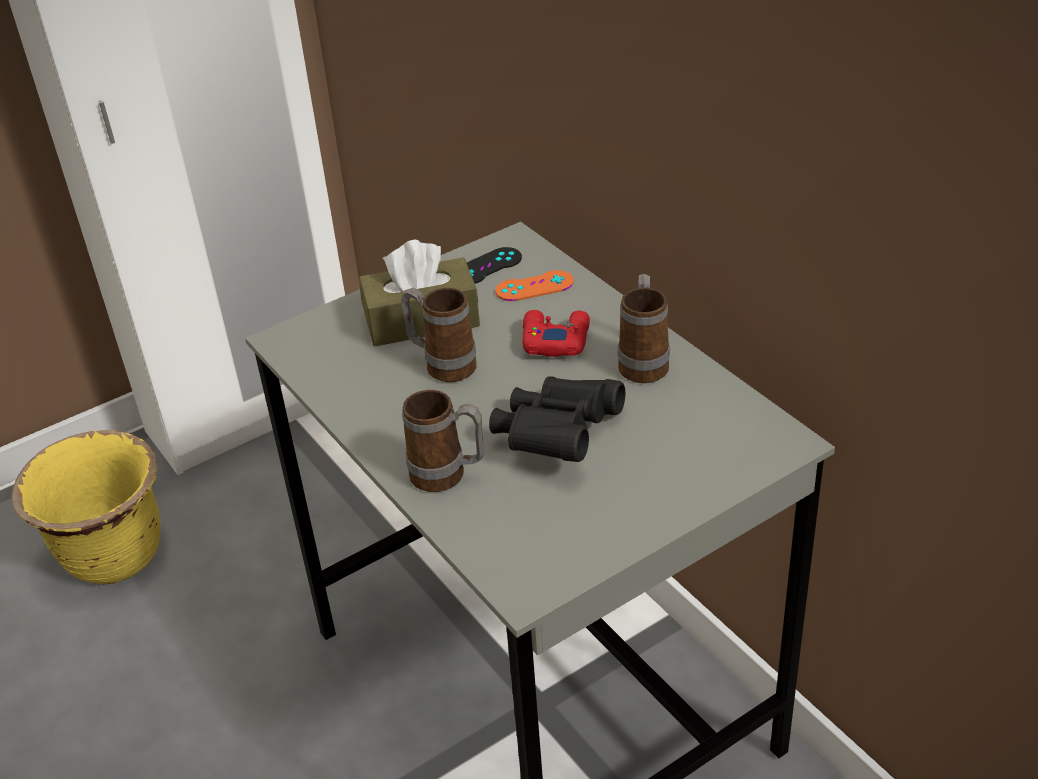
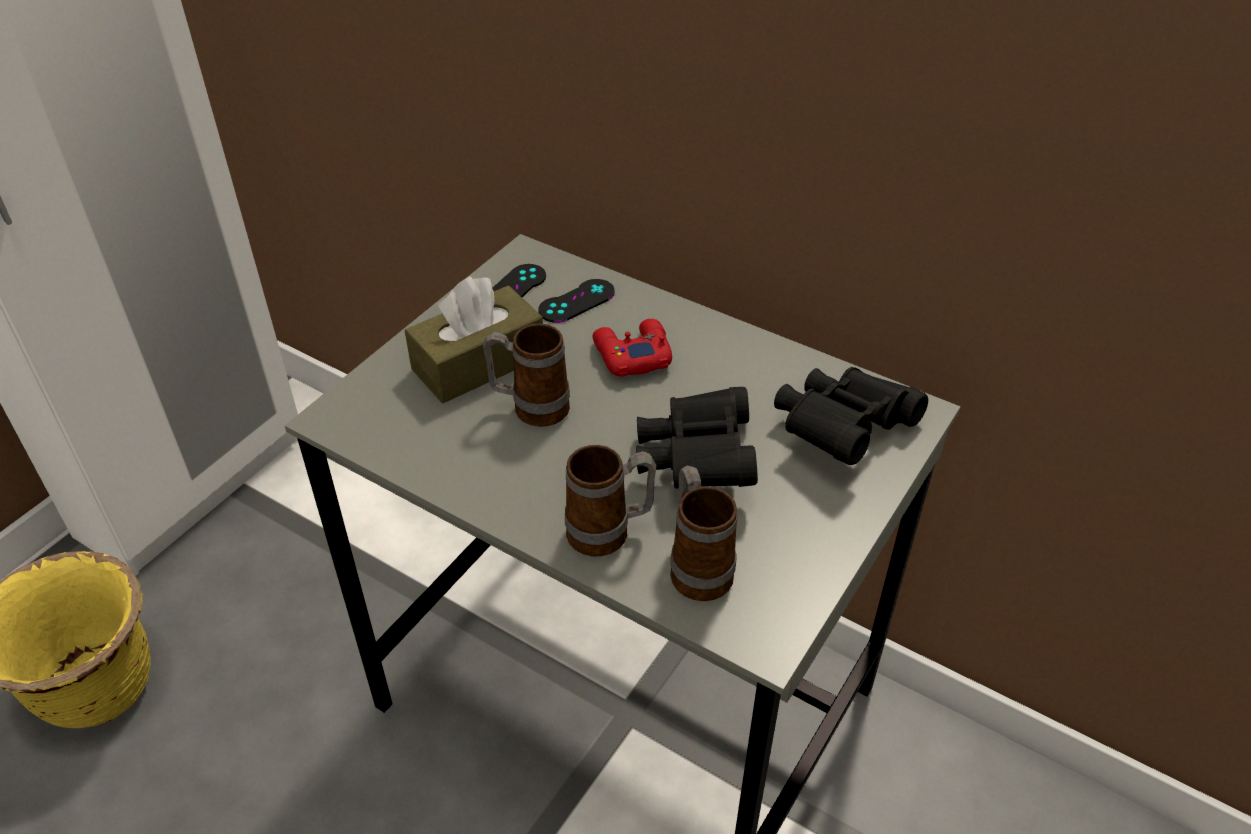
camera: 25 degrees left, 5 degrees up
(534, 286) = (576, 301): orange game controller -> black game controller
(644, 361) = (734, 359): mug -> mug (697, 566)
(704, 442) = (842, 430): none -> black binoculars

